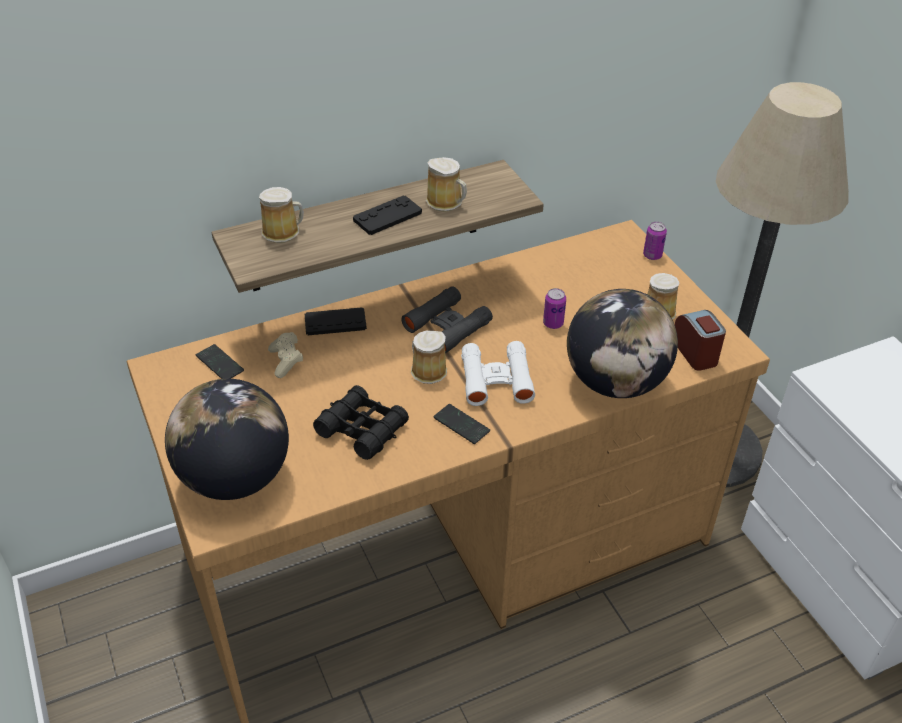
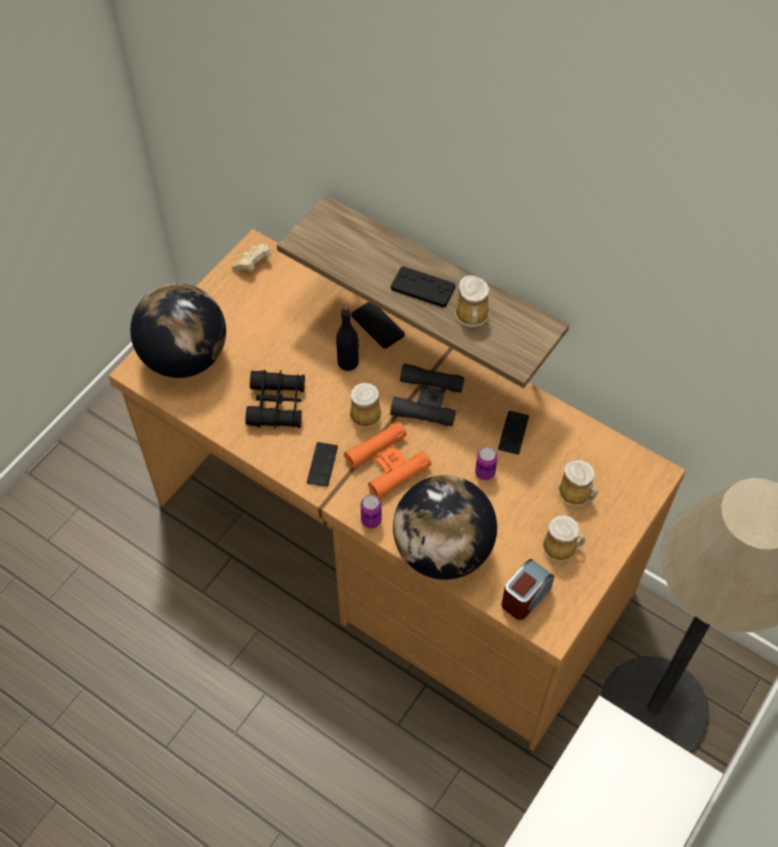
camera: 60 degrees right, 15 degrees up
(219, 364) = (284, 282): phone -> phone (513, 433)
(283, 232) = (355, 235): mug -> mug (576, 493)
(286, 361) = (314, 320): beige game controller -> beige game controller (253, 263)
(358, 359) = (348, 362): none -> black bottle
(496, 379) = (388, 464): white binoculars -> orange binoculars
(652, 255) = (641, 509): can -> can (371, 520)

